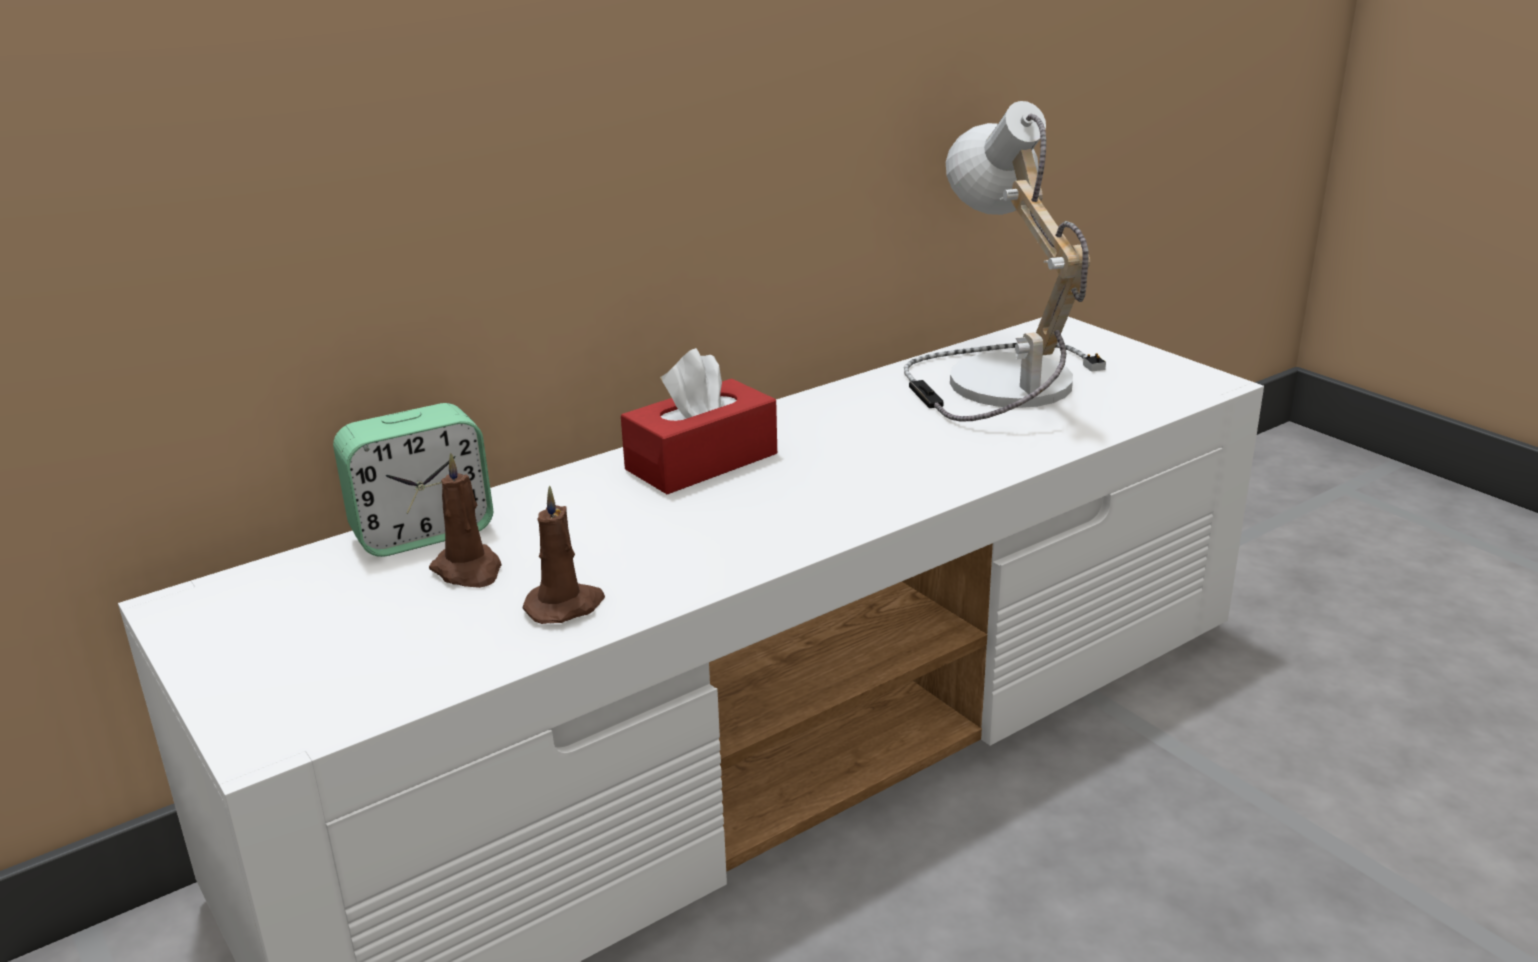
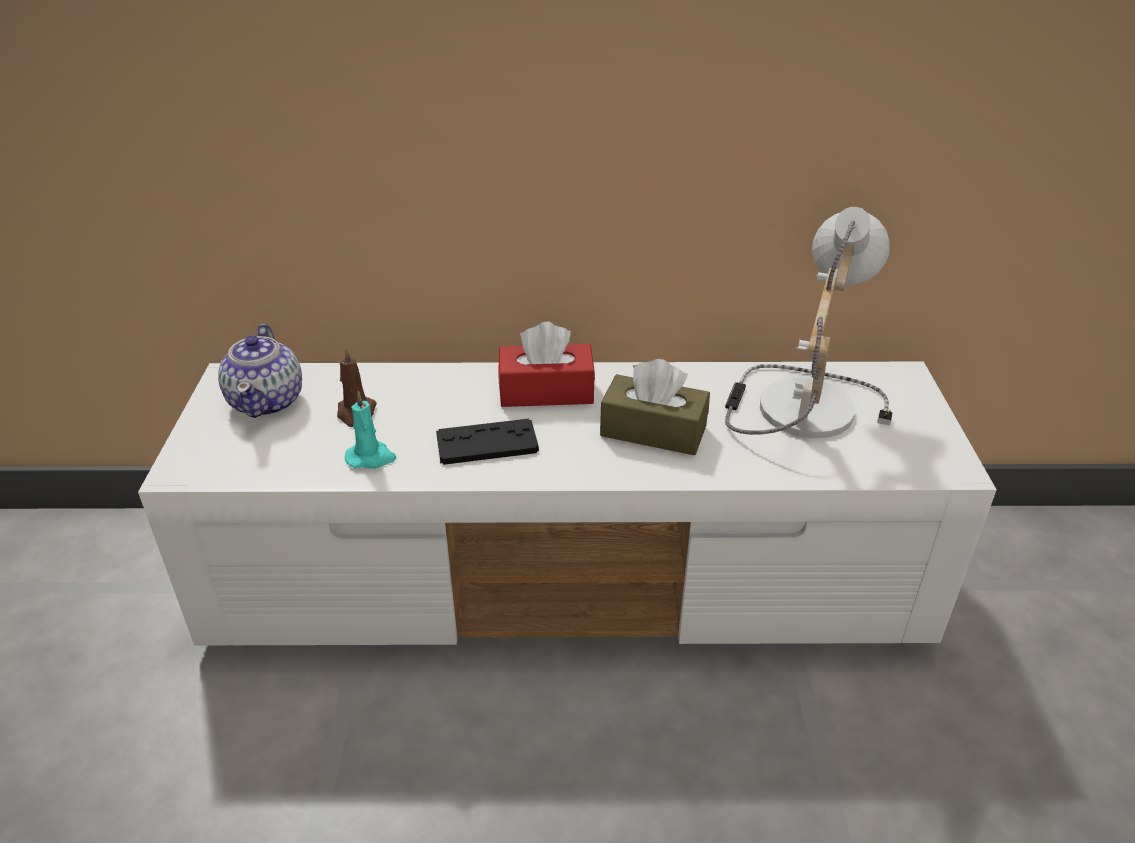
camera: 35 degrees right, 10 degrees up
(300, 608) = (267, 401): none -> teapot
(422, 533) = (363, 379): alarm clock -> none
(565, 606) = (371, 458): brown candle -> turquoise candle
(704, 535) = (487, 443): none -> black game controller
(883, 453) = (653, 431): none -> brown tissue box

